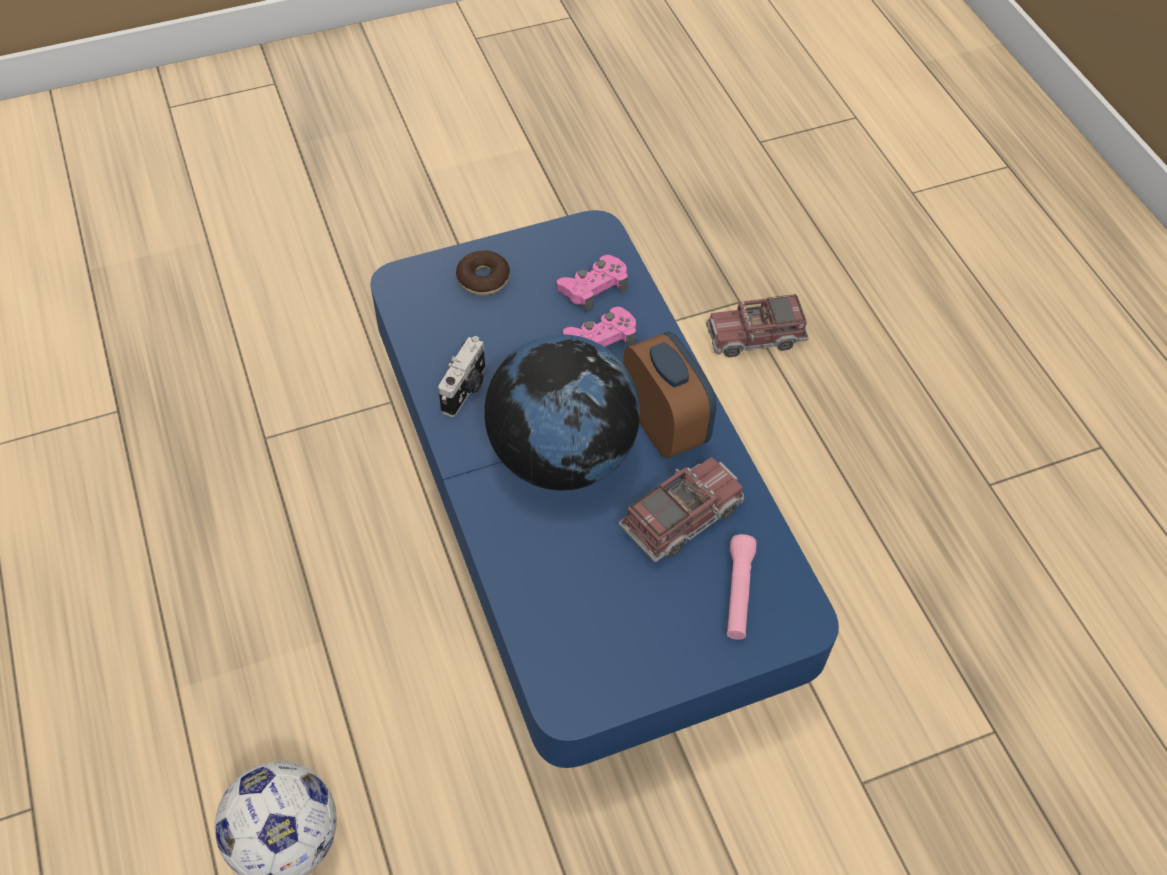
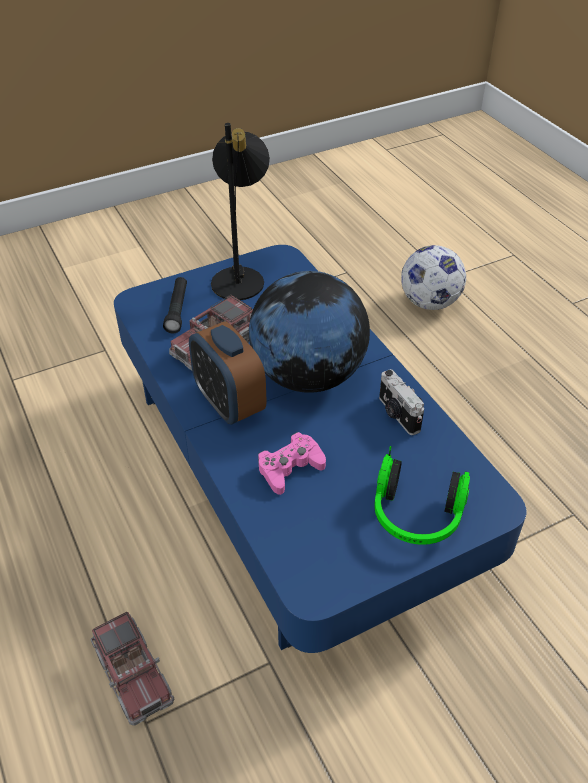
camera: 175 degrees right, 10 degrees down
(466, 390) = (397, 414): camera -> camera turned 45 degrees counterclockwise
(483, 279) = (416, 517): donut -> headphones
(593, 288) = (304, 519): pink game controller -> none
(639, 657) = (241, 277): none -> black table lamp
(738, 593) = (177, 310): pink flashlight -> black flashlight
(755, 336) = (133, 675): toy truck -> toy truck turned 75 degrees clockwise

